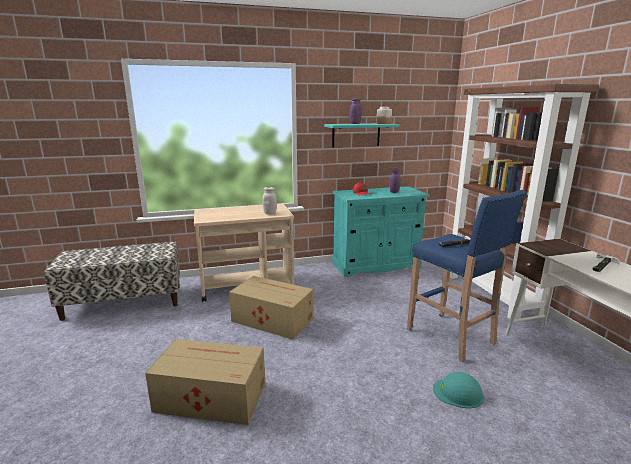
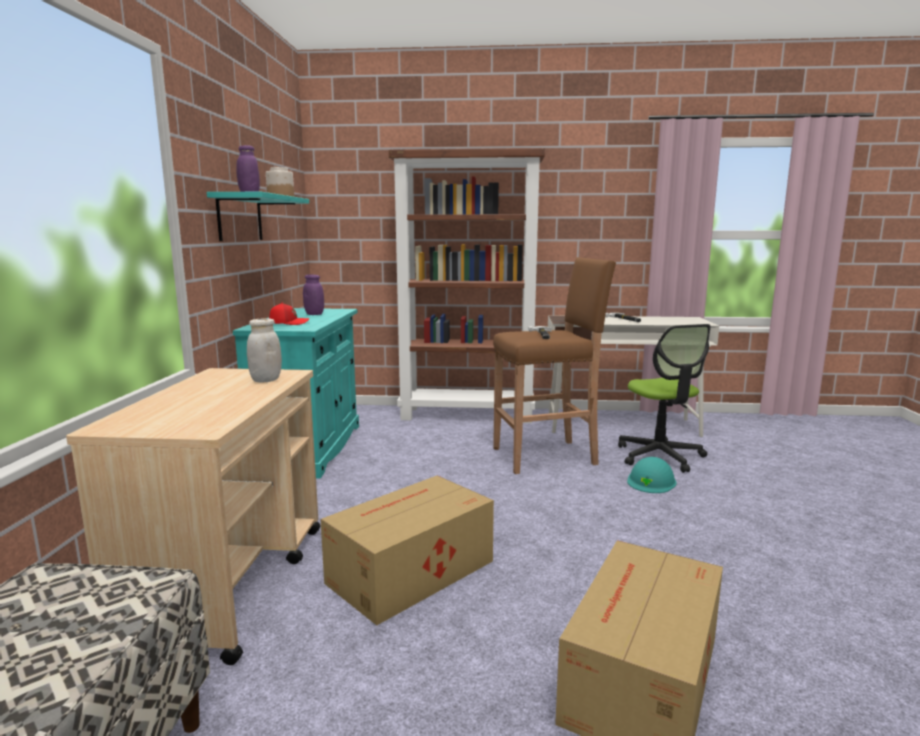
camera: 70 degrees left, 5 degrees down
(452, 337) = (546, 456): blue stool -> brown stool
(525, 396) = (660, 456): none -> office chair

